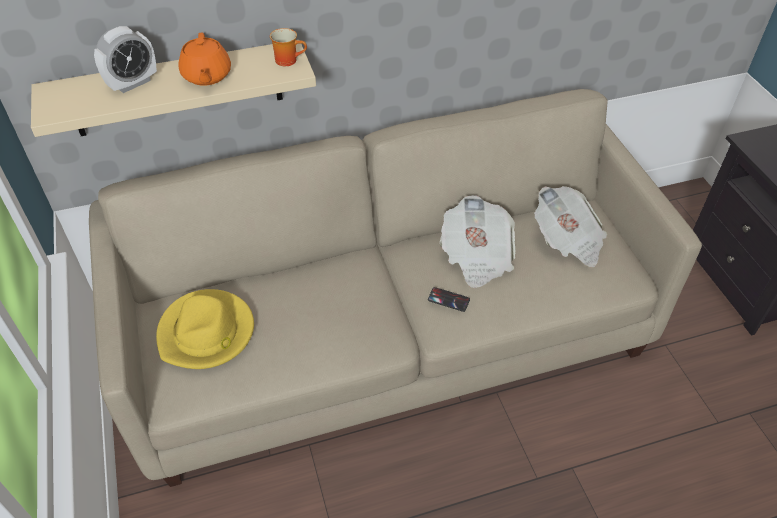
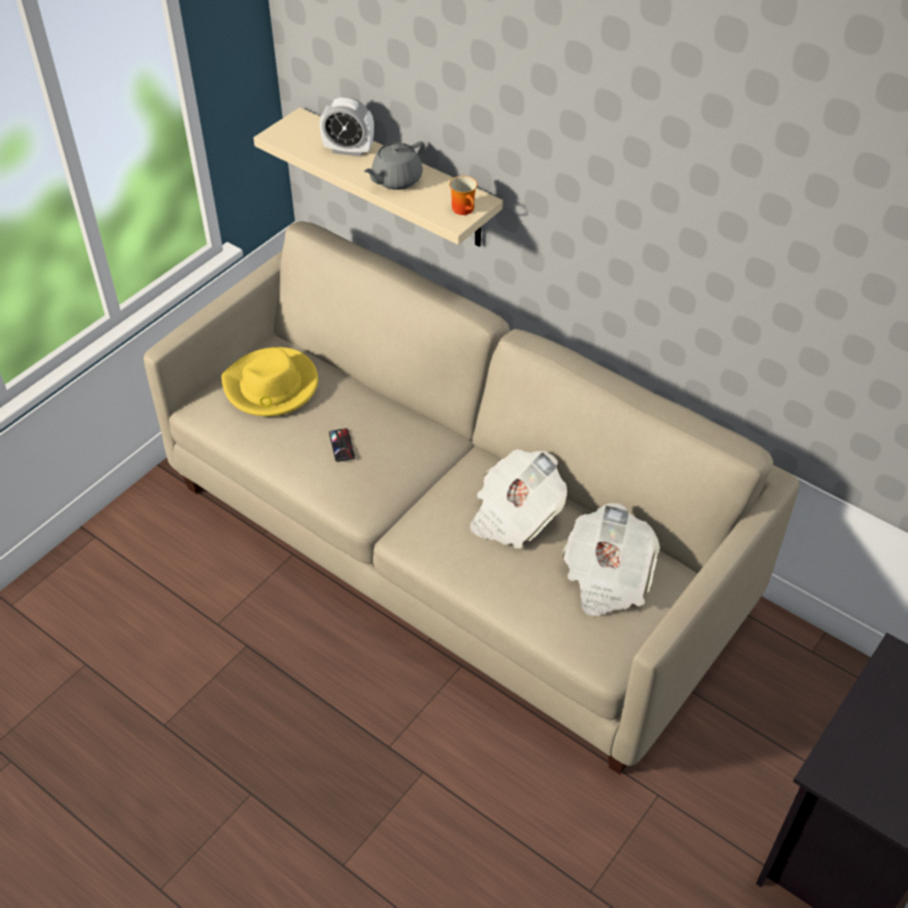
camera: 55 degrees right, 0 degrees up
(206, 76) = (396, 180): orange teapot -> grey teapot
(448, 299) = (442, 521): phone -> phone (342, 445)

